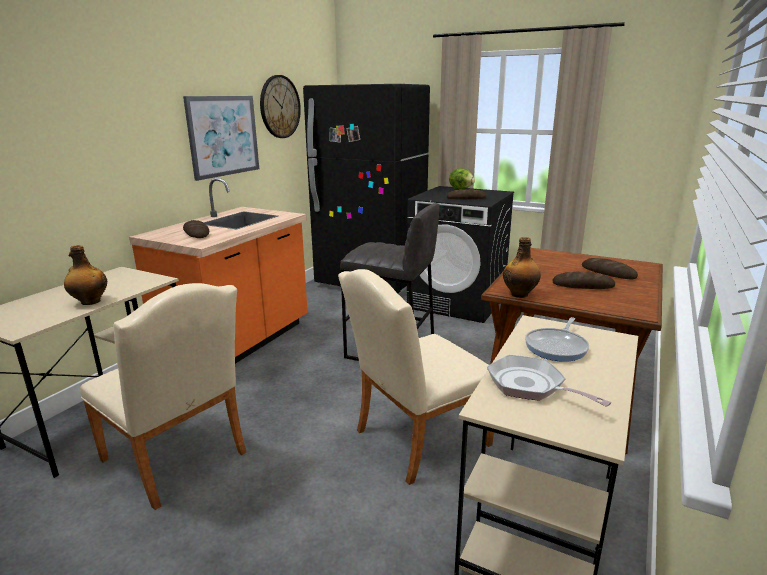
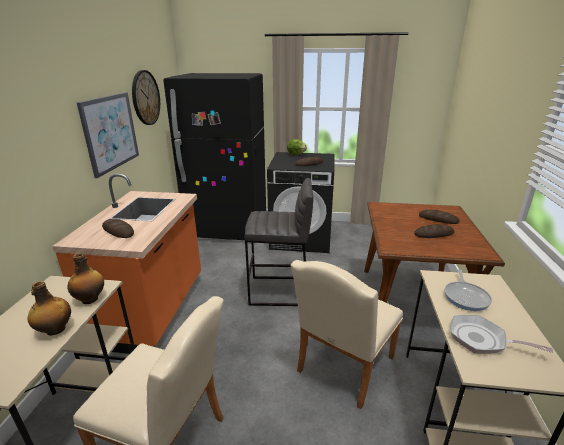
camera: 20 degrees left, 5 degrees up
(520, 294) = (404, 250): bottle -> bottle (90, 299)

